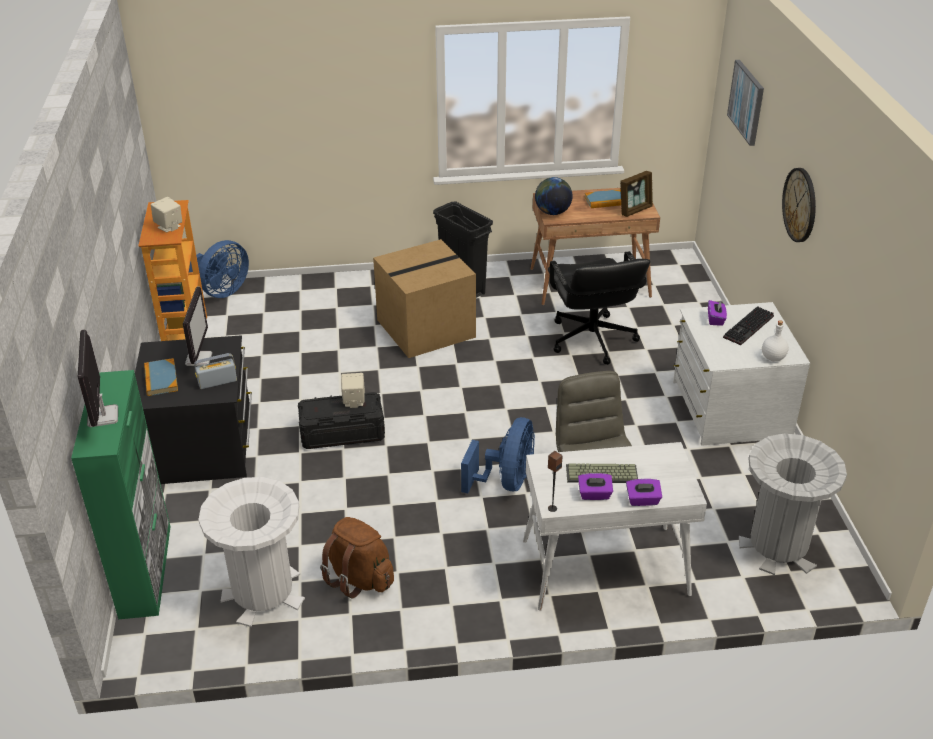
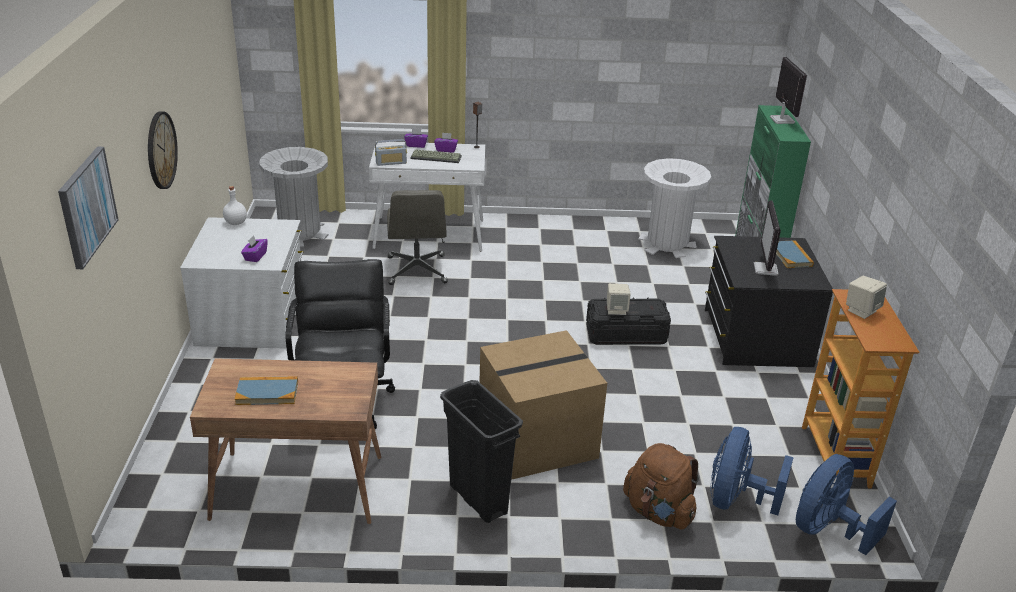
camera: 175 degrees left, 5 degrees down
(217, 382) = (738, 250): radio -> radio (391, 162)
(359, 578) = (601, 244): brown backpack -> brown backpack (658, 512)
(506, 481) = (483, 286): blue fan -> blue fan (736, 500)
(552, 212) = (355, 380): globe -> none
(635, 210) = (238, 373): picture frame -> none
(749, 328) = (231, 246): keyboard -> none

